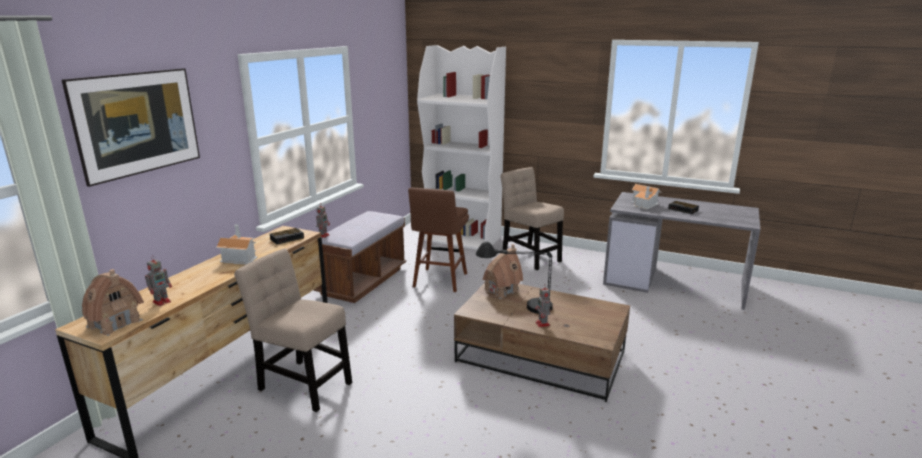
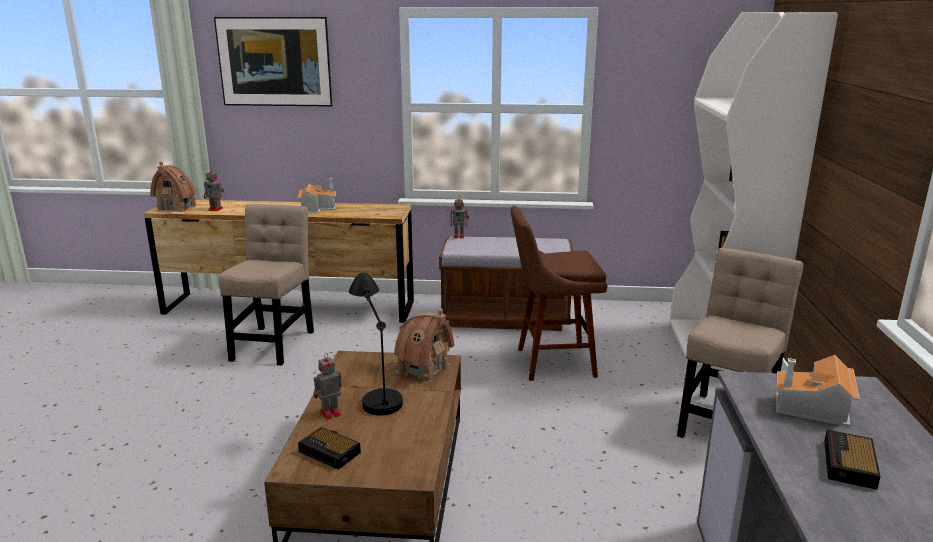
camera: 70 degrees right, 0 degrees up
(288, 238) = (374, 212): alarm clock -> alarm clock (330, 452)

